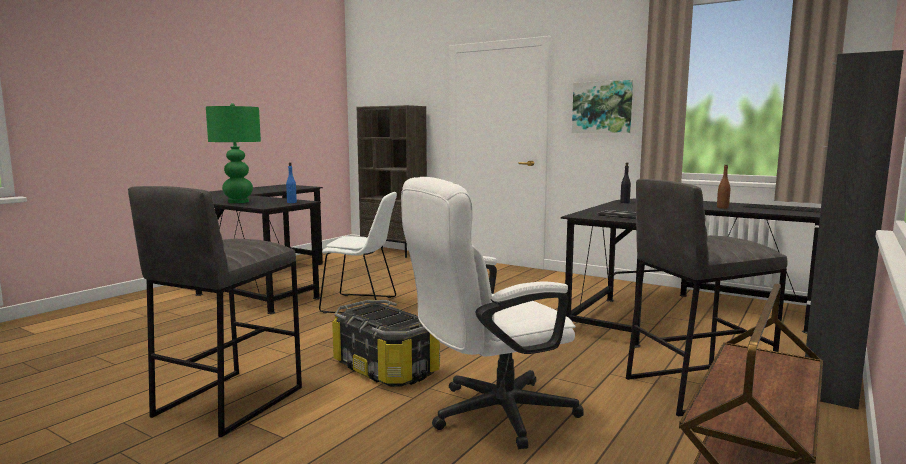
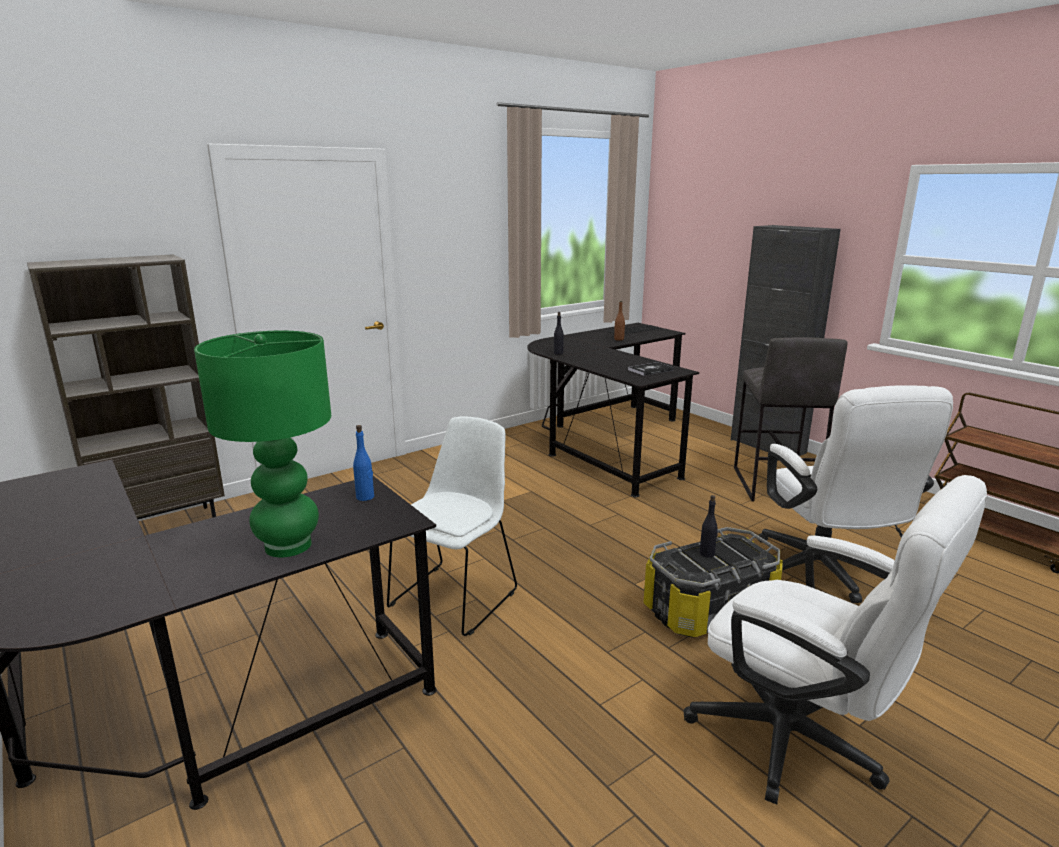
camera: 70 degrees left, 10 degrees up
(227, 401) = (802, 743): grey stool -> white office chair
(386, 314) = (707, 554): none -> black bottle
(602, 107) = (456, 245): picture -> none

